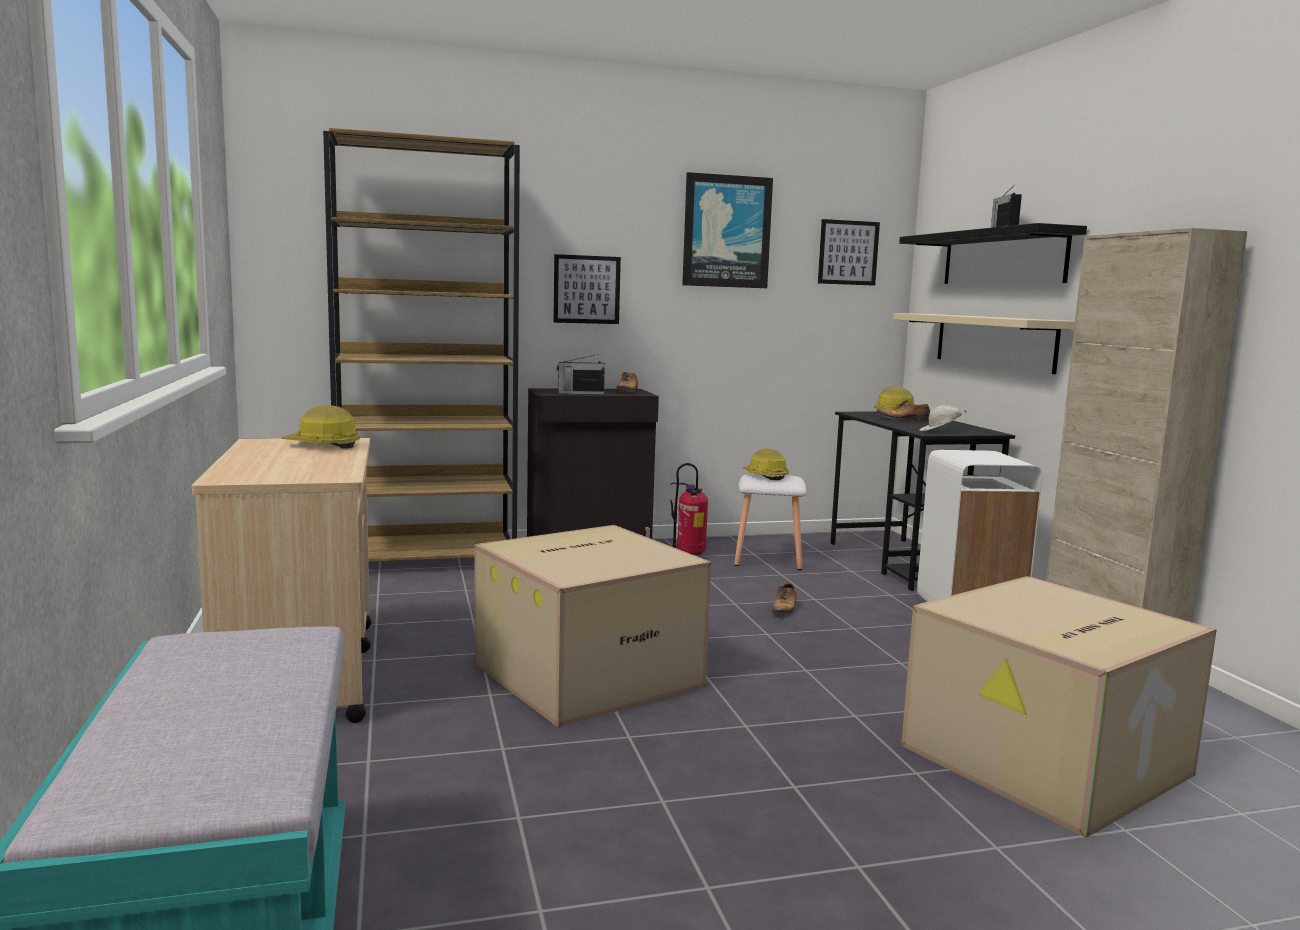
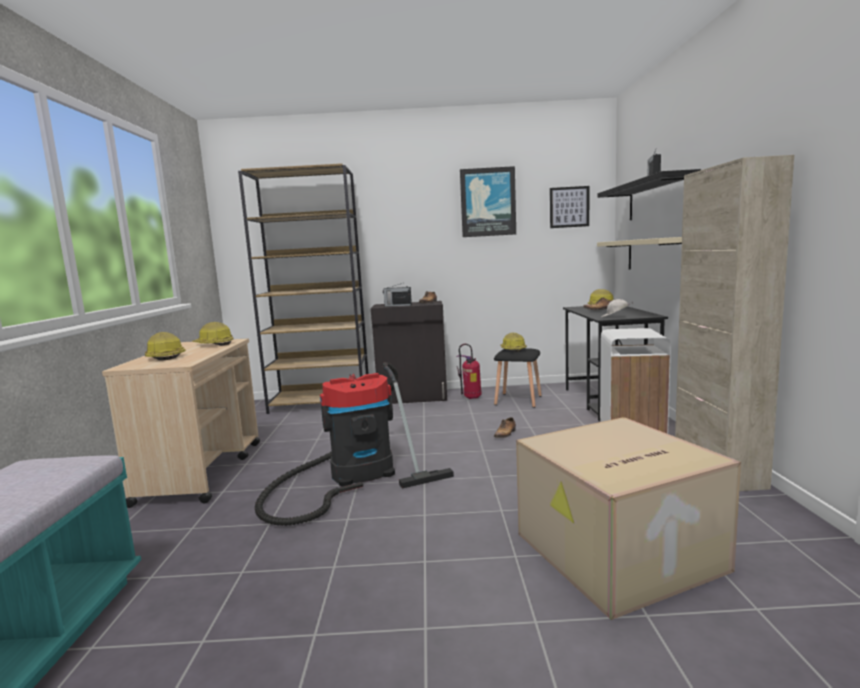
camera: 15 degrees right, 0 degrees up
(270, 464) = (164, 357): none -> hard hat
(586, 289) = (405, 245): picture -> none
(588, 673) = (355, 475): cardboard box -> vacuum cleaner
(767, 558) = (518, 400): white stool -> black stool

